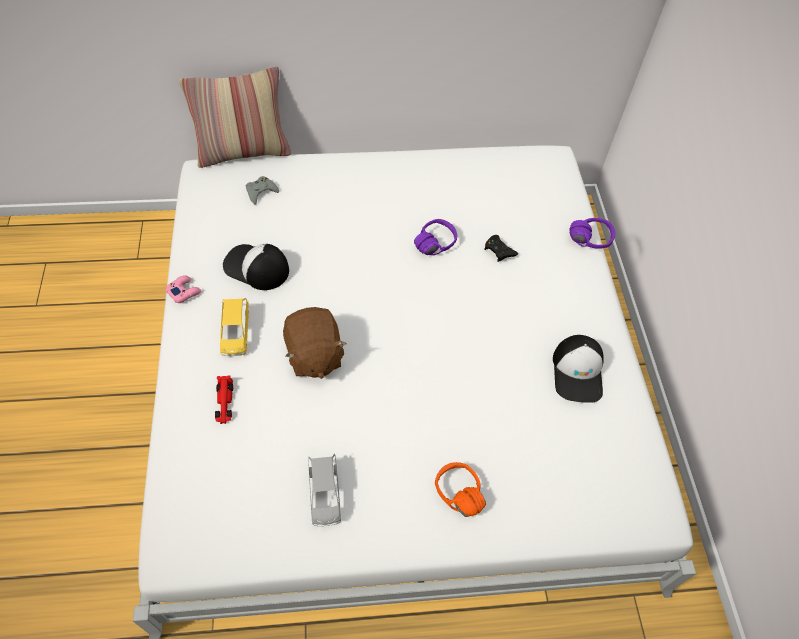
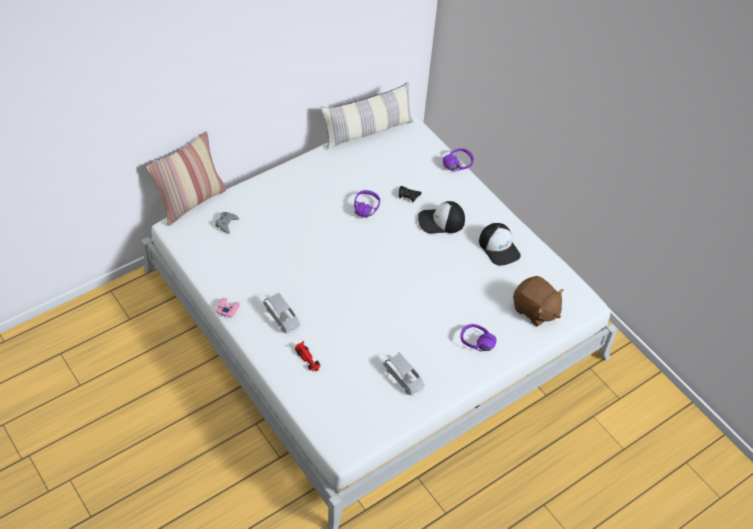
camera: 30 degrees left, 5 degrees down
(235, 332) = (282, 317): yellow toy car -> grey toy car
(256, 268) = (263, 273): cap -> cap (441, 221)
(313, 355) = (341, 308): brown plush toy -> brown plush toy (535, 310)
(452, 498) = (475, 346): orange headphones -> purple headphones
(501, 154) = (367, 131): none -> pillow

